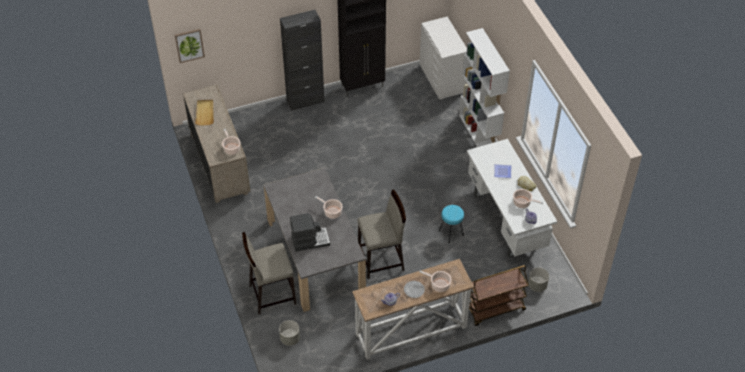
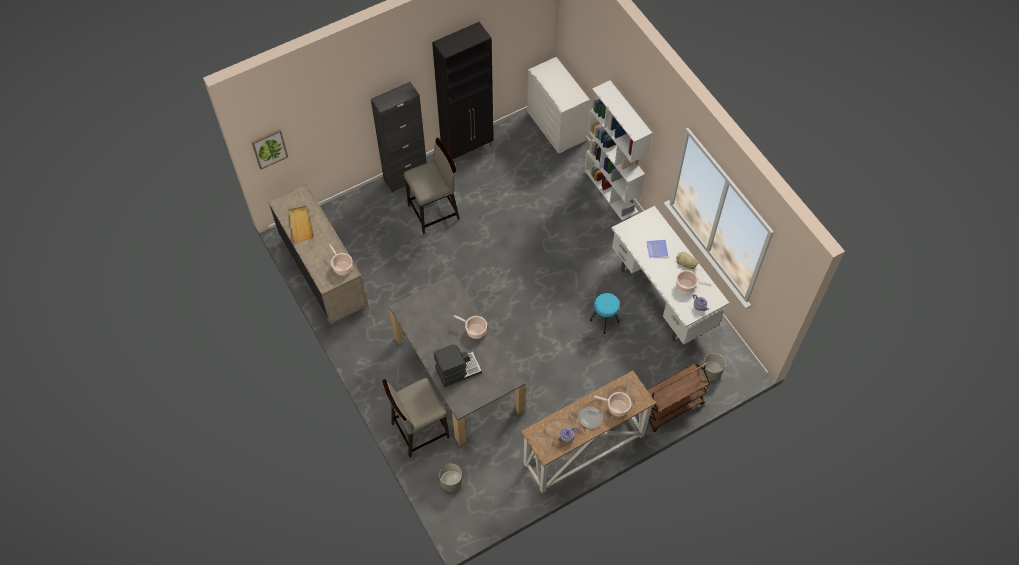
camera: 10 degrees left, 10 degrees up
(381, 260) = (534, 368): beige stool -> beige stool (434, 212)

